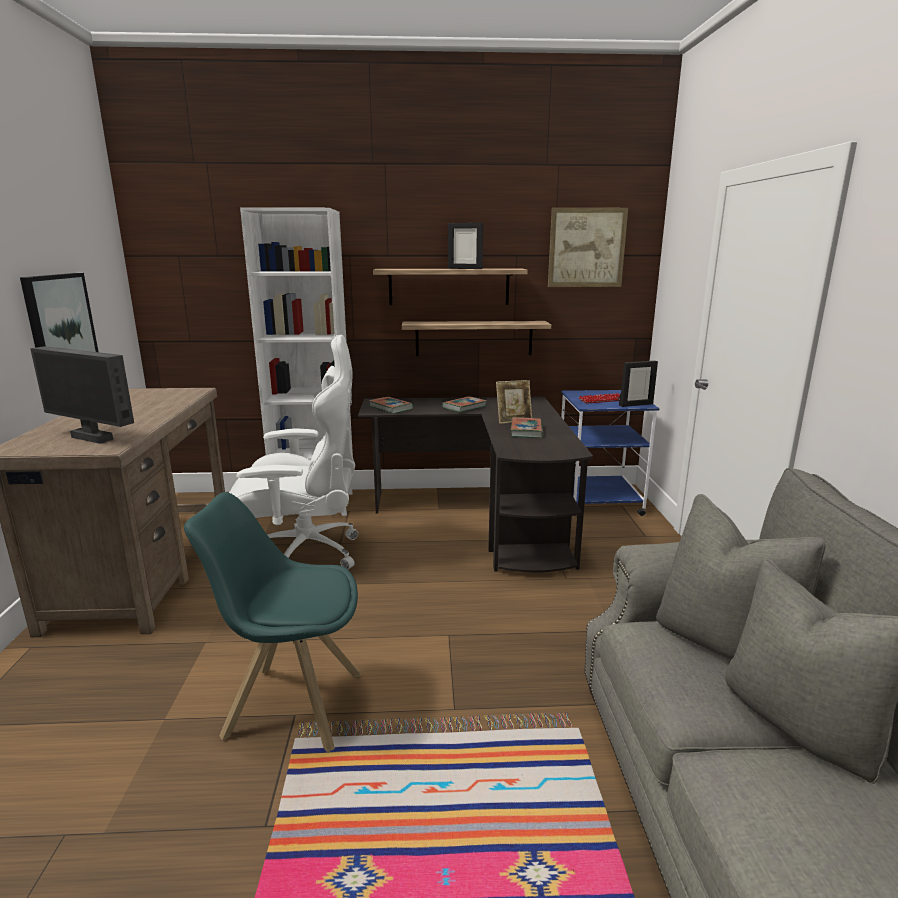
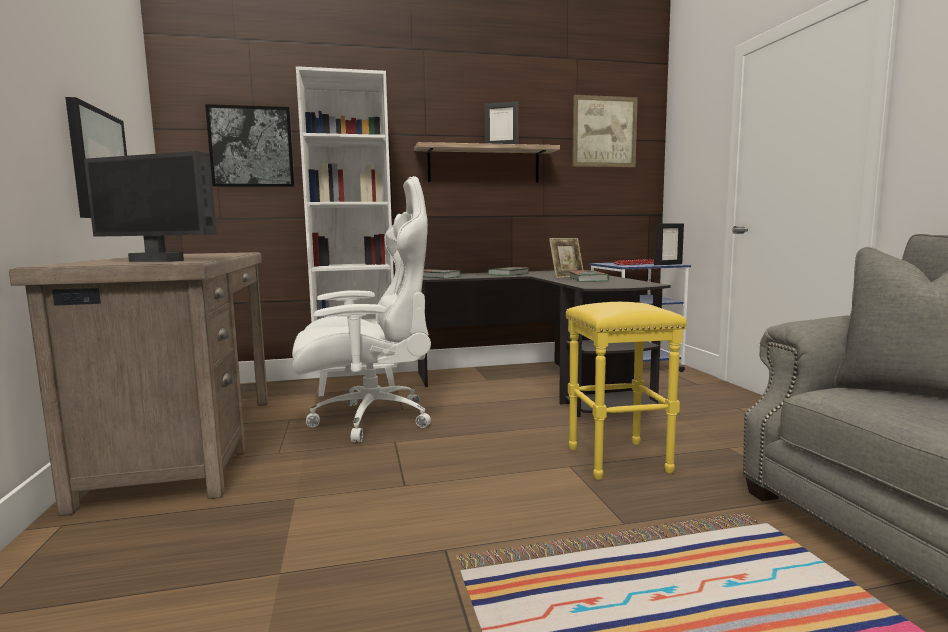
camera: 10 degrees left, 10 degrees down
(215, 272) = (252, 147): none -> picture
(293, 705) = (437, 541): turquoise chair -> none
(474, 338) = (507, 214): shelf -> none
(496, 633) = (617, 460): none -> yellow stool

